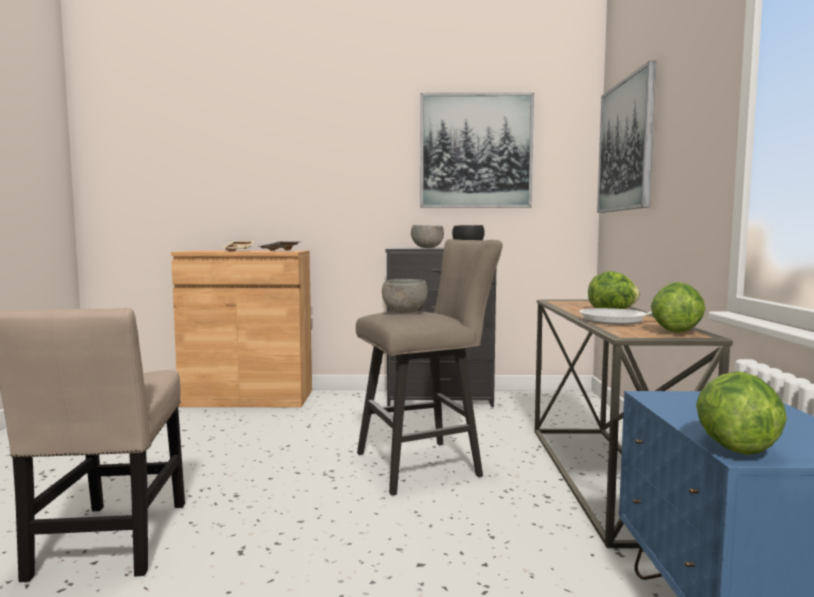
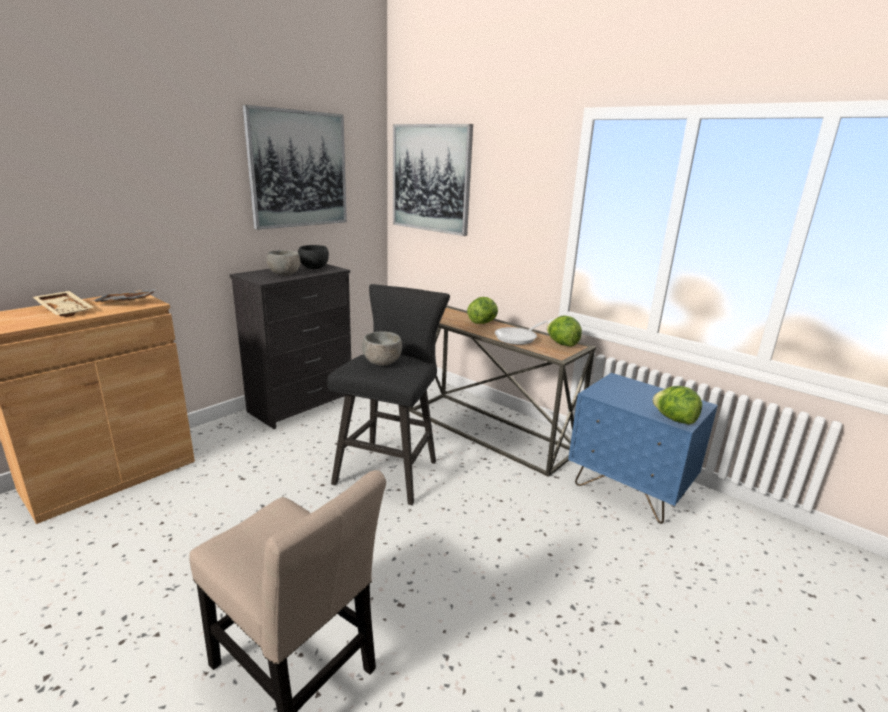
camera: 50 degrees left, 15 degrees up
(426, 464) = (391, 469): beige stool -> black stool

